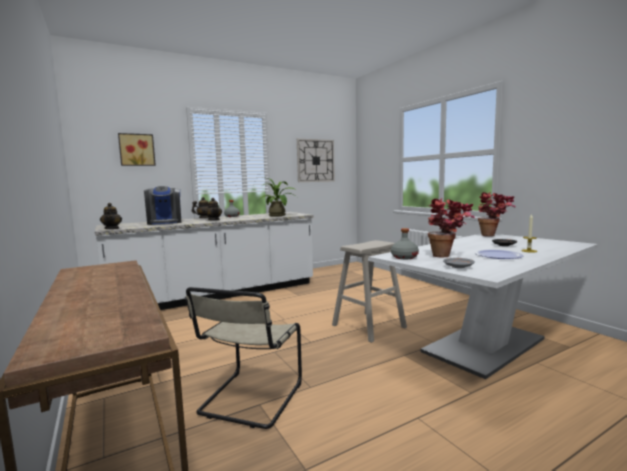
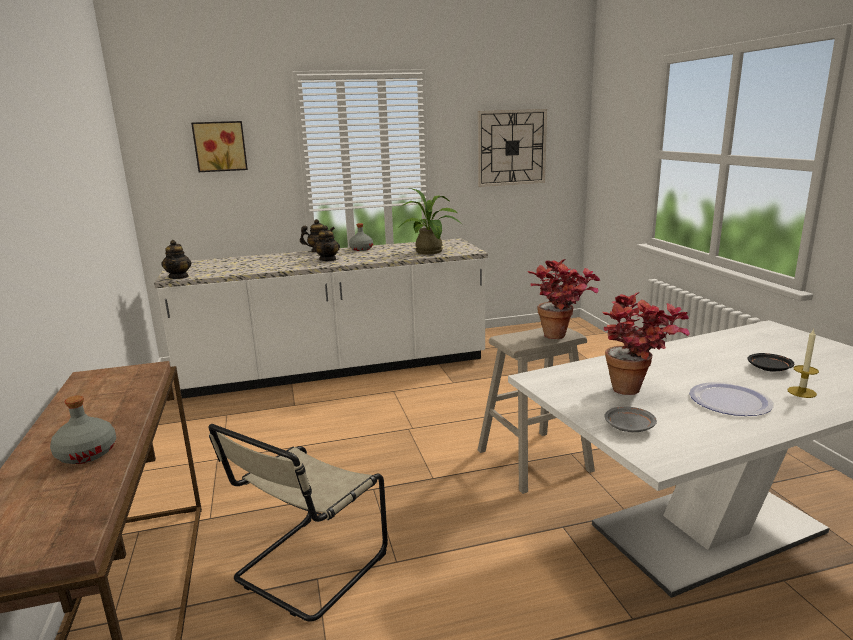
camera: 15 degrees right, 10 degrees up
(165, 222) = (256, 263): coffee machine -> none
(404, 257) = (561, 386): grey bottle -> grey bottle (87, 453)
(493, 236) = (776, 333): potted plant -> potted plant (561, 338)

